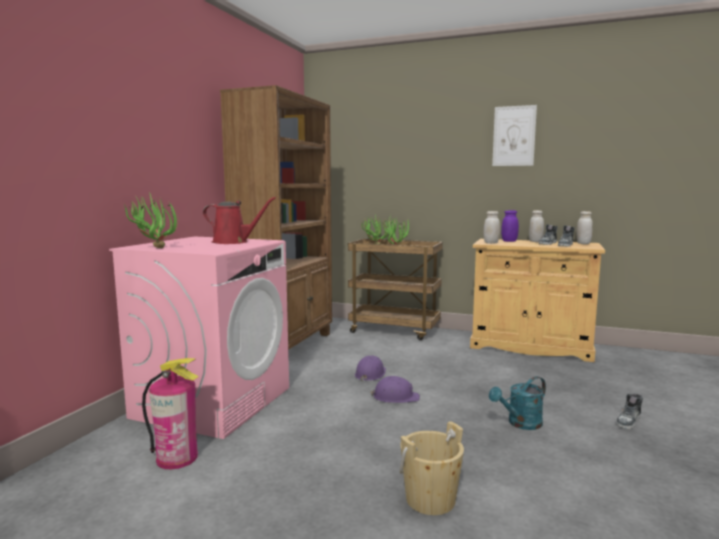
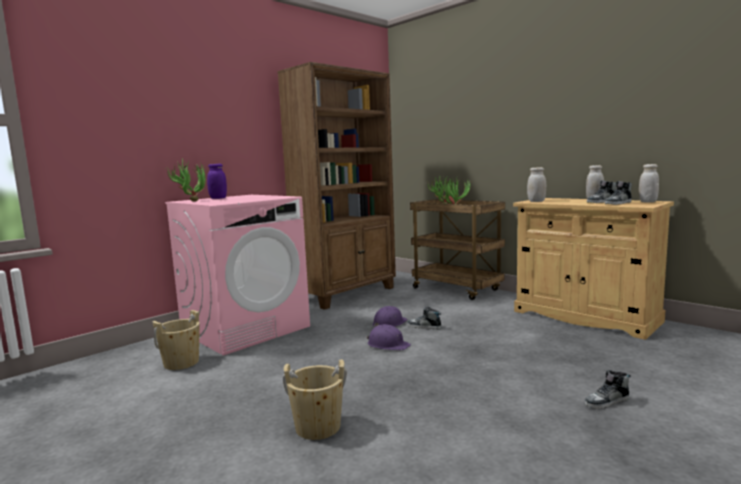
camera: 25 degrees right, 0 degrees up
(177, 458) = (181, 363): fire extinguisher -> beige bucket
(233, 242) = (258, 197): red watering can -> none
(408, 373) = (424, 327): none -> shoe
(509, 241) = (563, 200): purple jar -> purple jar (218, 198)
(514, 136) = (576, 84): picture -> none
(520, 424) = (478, 384): turquoise watering can -> none

